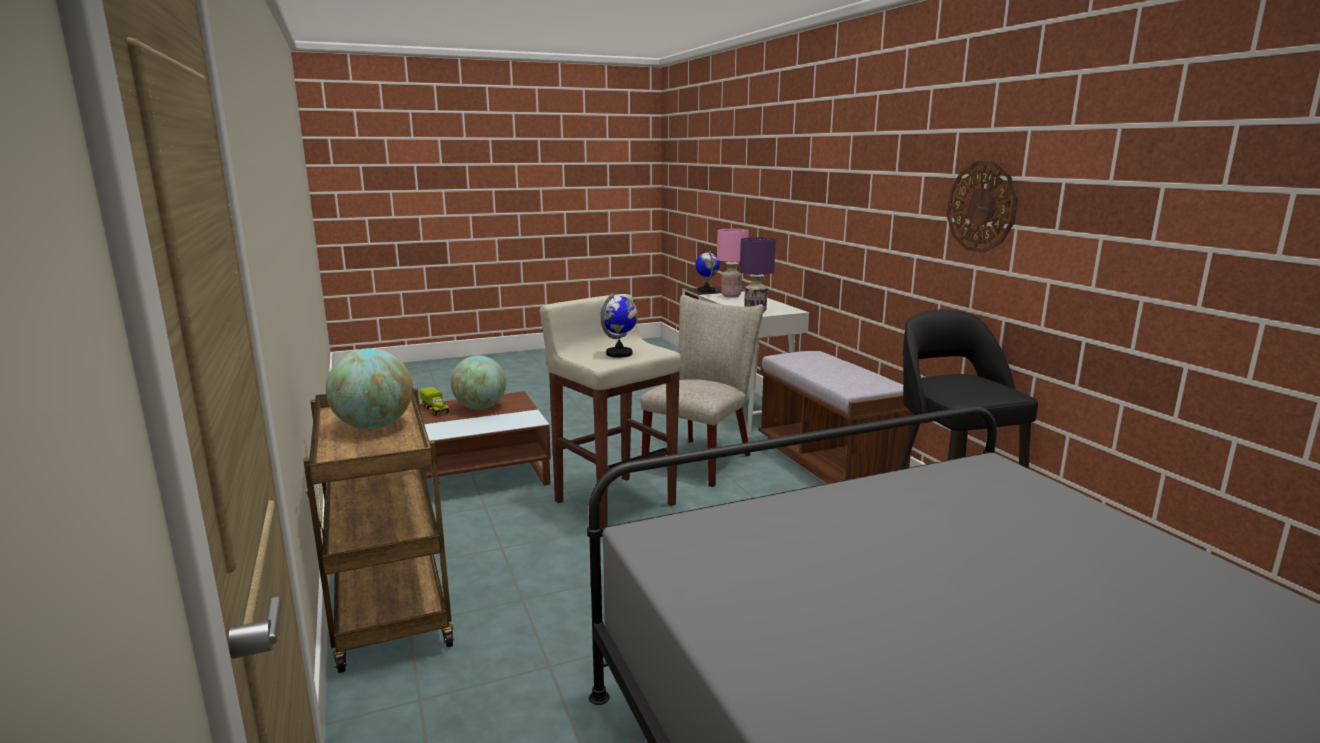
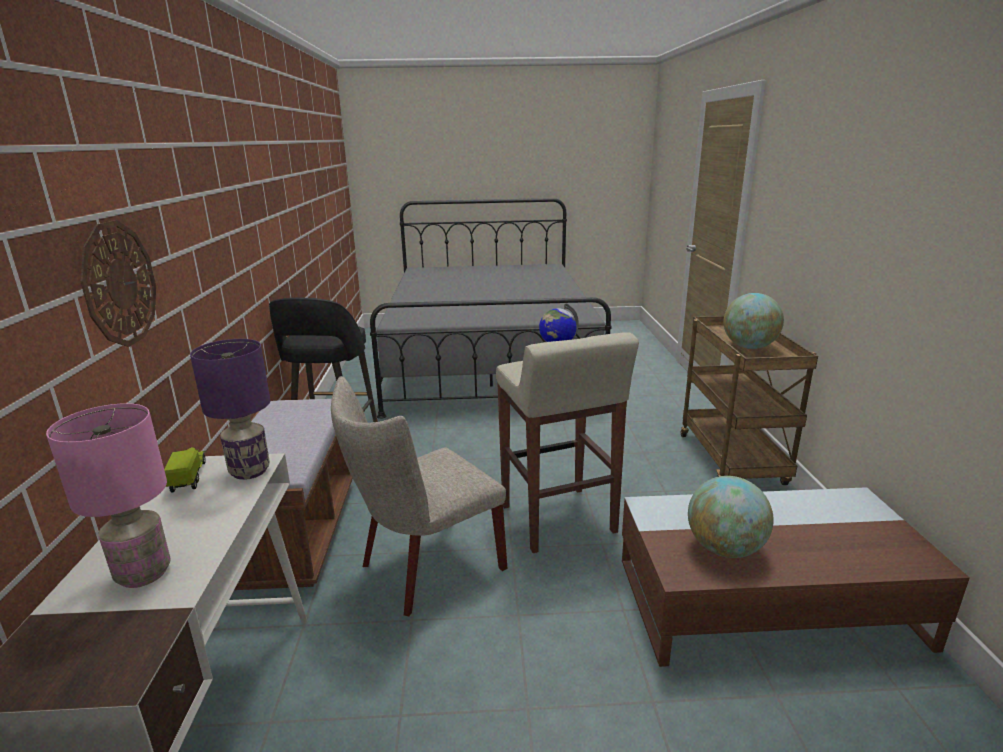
camera: 160 degrees left, 5 degrees up
(435, 410) = (793, 556): toy truck -> toy truck (189, 477)
(706, 290) = (121, 644): globe -> none
(981, 206) = (245, 213): wall clock -> wall clock (119, 284)

